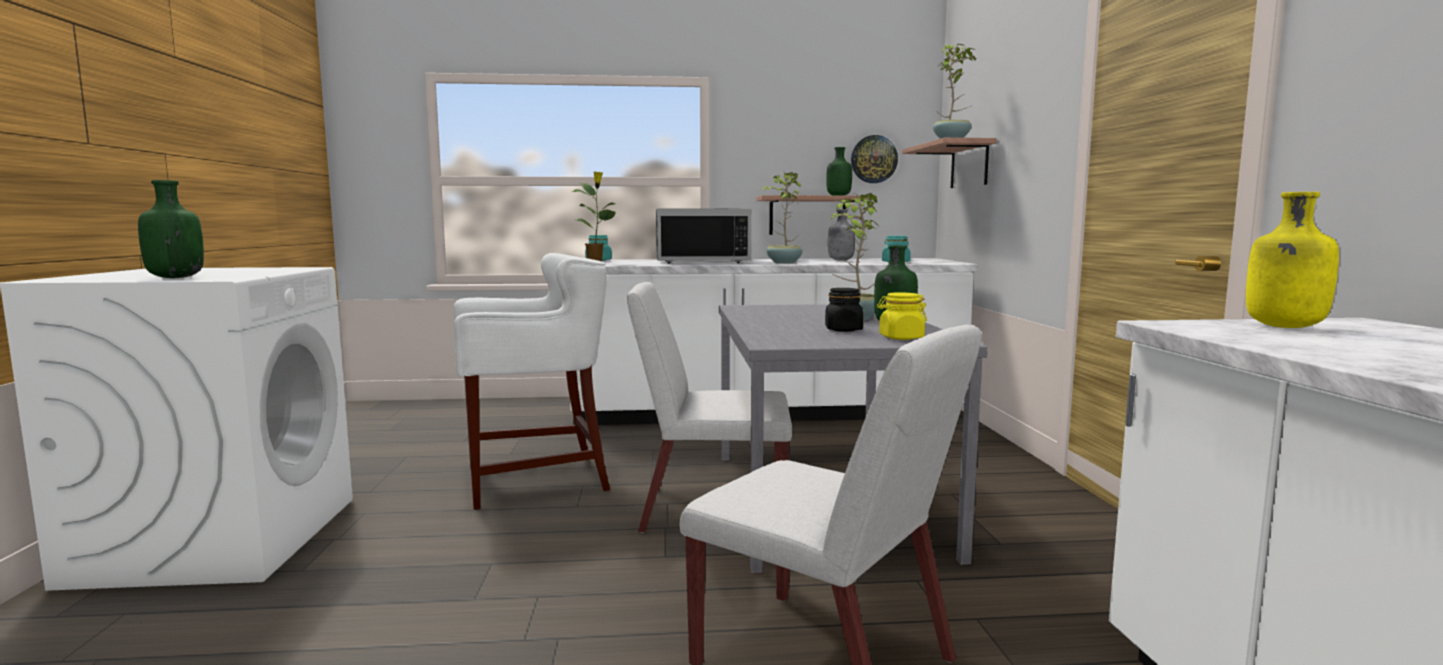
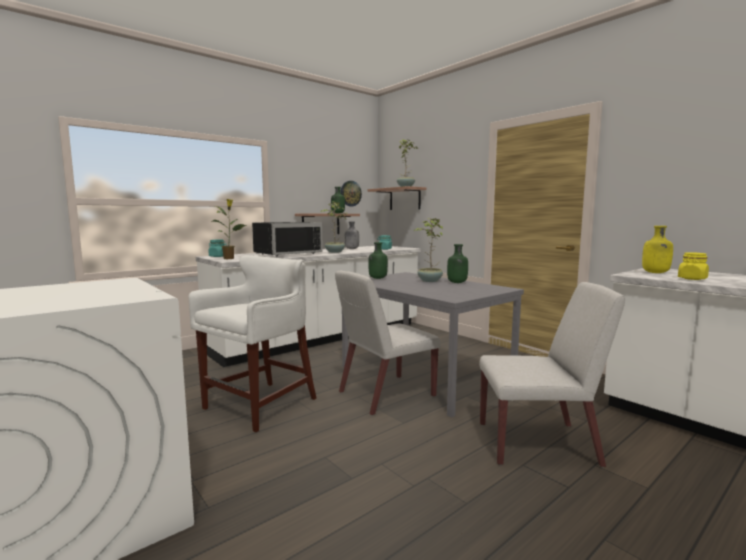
camera: 35 degrees left, 0 degrees up
(174, 277) = (92, 300): green bottle -> green bottle (377, 278)
(843, 330) = (449, 287): black jar -> none
(901, 338) = (484, 289): yellow jar -> yellow jar (692, 278)

